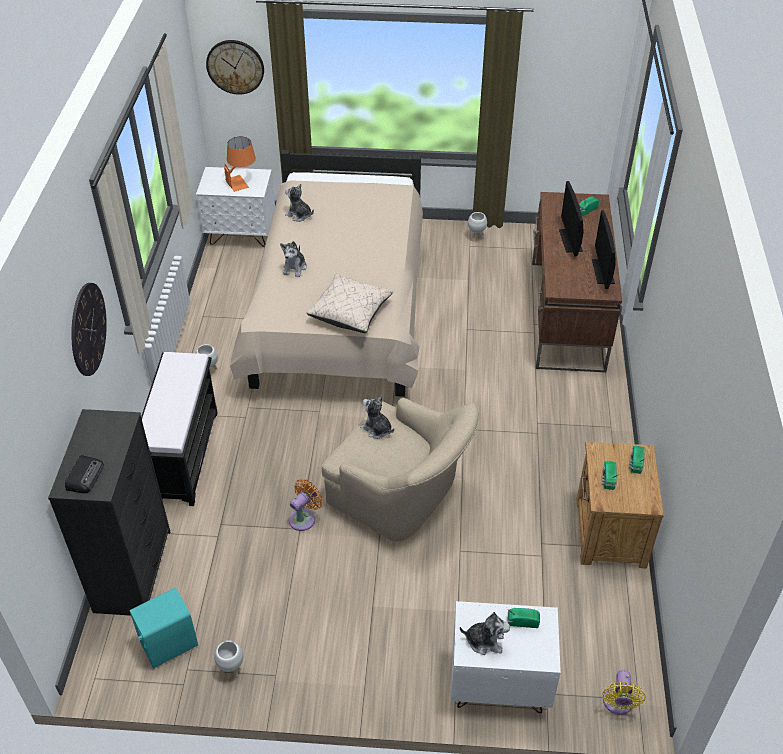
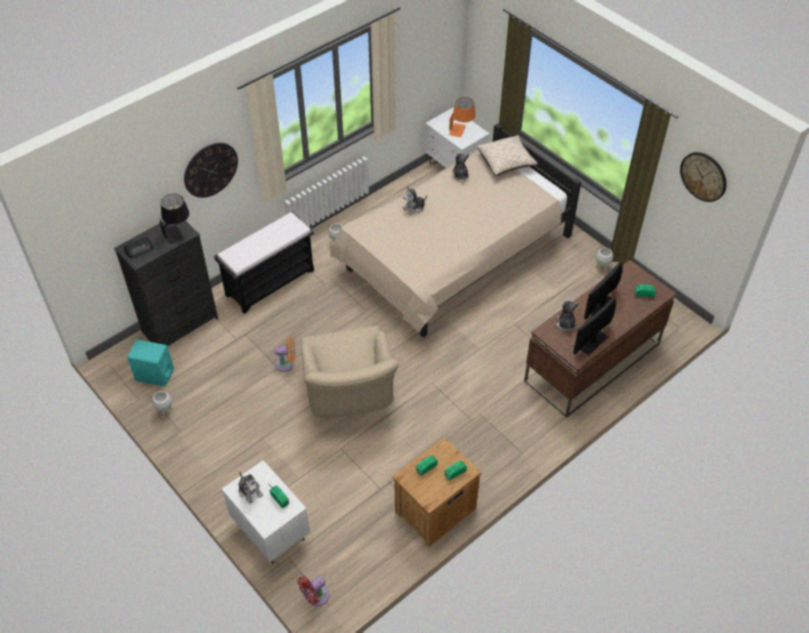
camera: 45 degrees right, 5 degrees up
(111, 428) = (178, 232): none -> black table lamp
(235, 66) = (489, 48): wall clock -> wall clock (703, 176)
(350, 312) = (409, 258): beige pillow -> beige pillow (506, 162)
(377, 429) = (352, 339): plush toy -> plush toy (565, 324)
(617, 704) = (315, 597): yellow fan -> red fan

